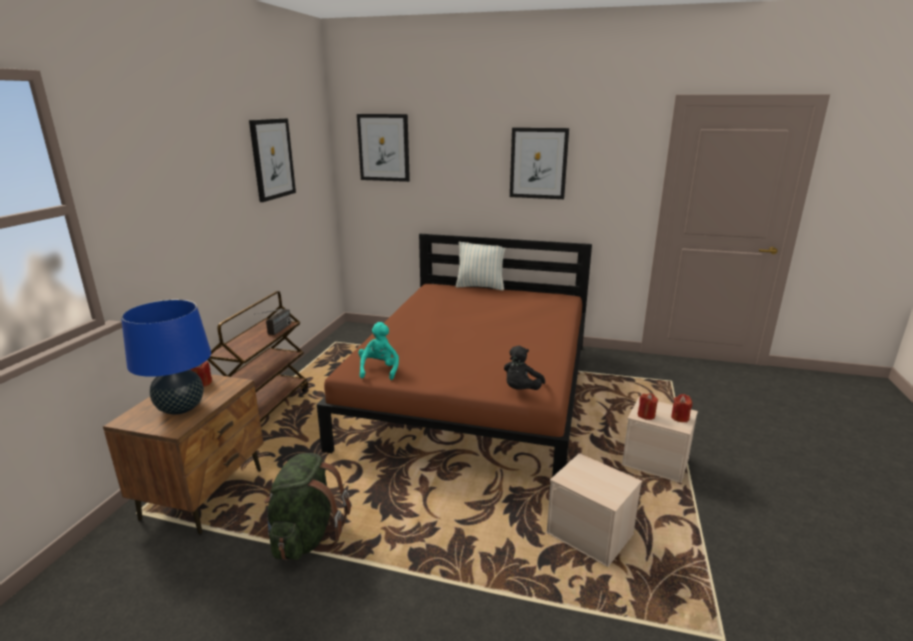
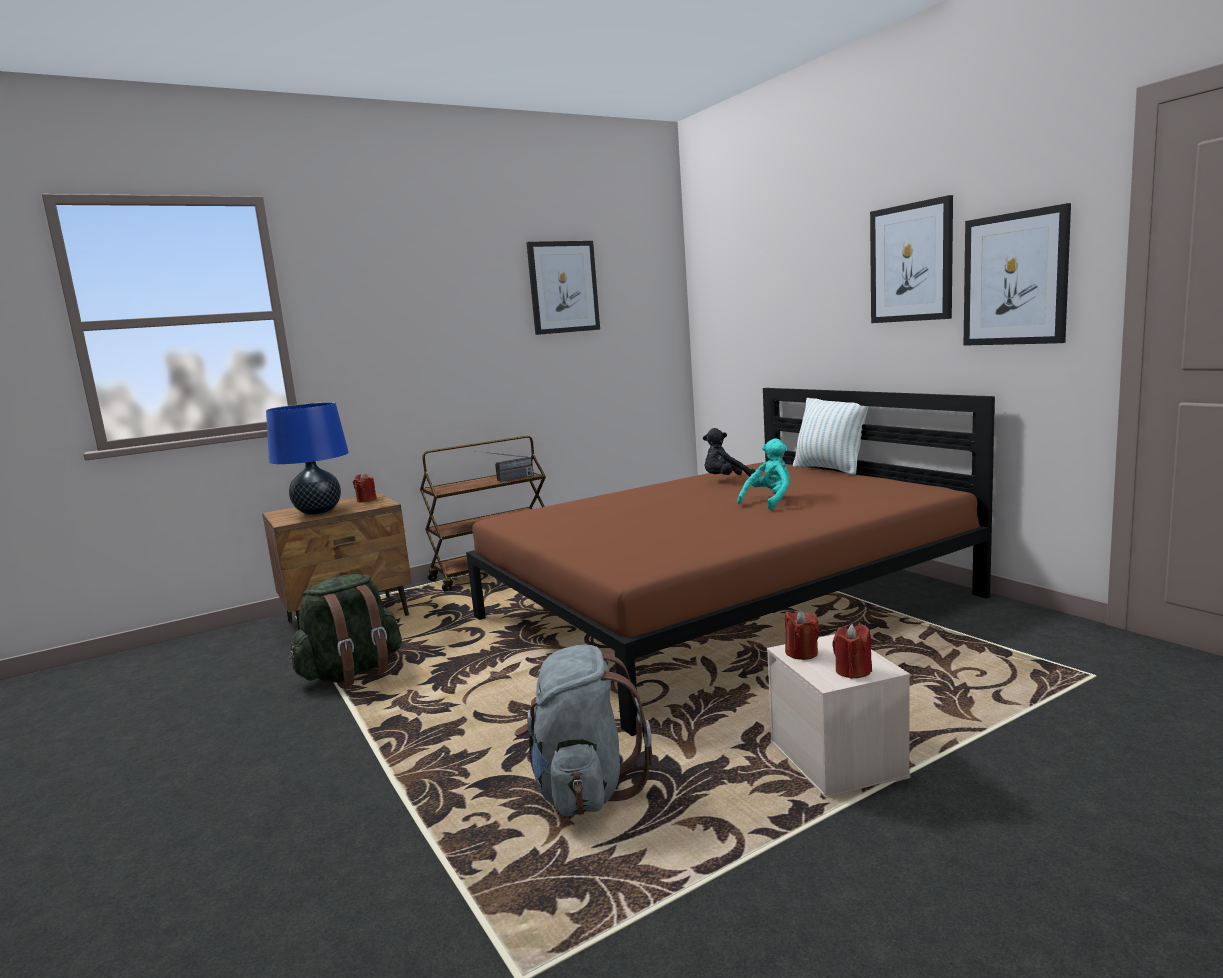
camera: 45 degrees right, 10 degrees down
(379, 370) = (529, 522): turquoise plush toy -> turquoise plush toy (769, 501)
(384, 147) = (732, 271): picture -> picture (1015, 279)
(521, 390) = (620, 563): black plush toy -> black plush toy (726, 480)
(591, 534) = (584, 789): beige storage box -> grey backpack

